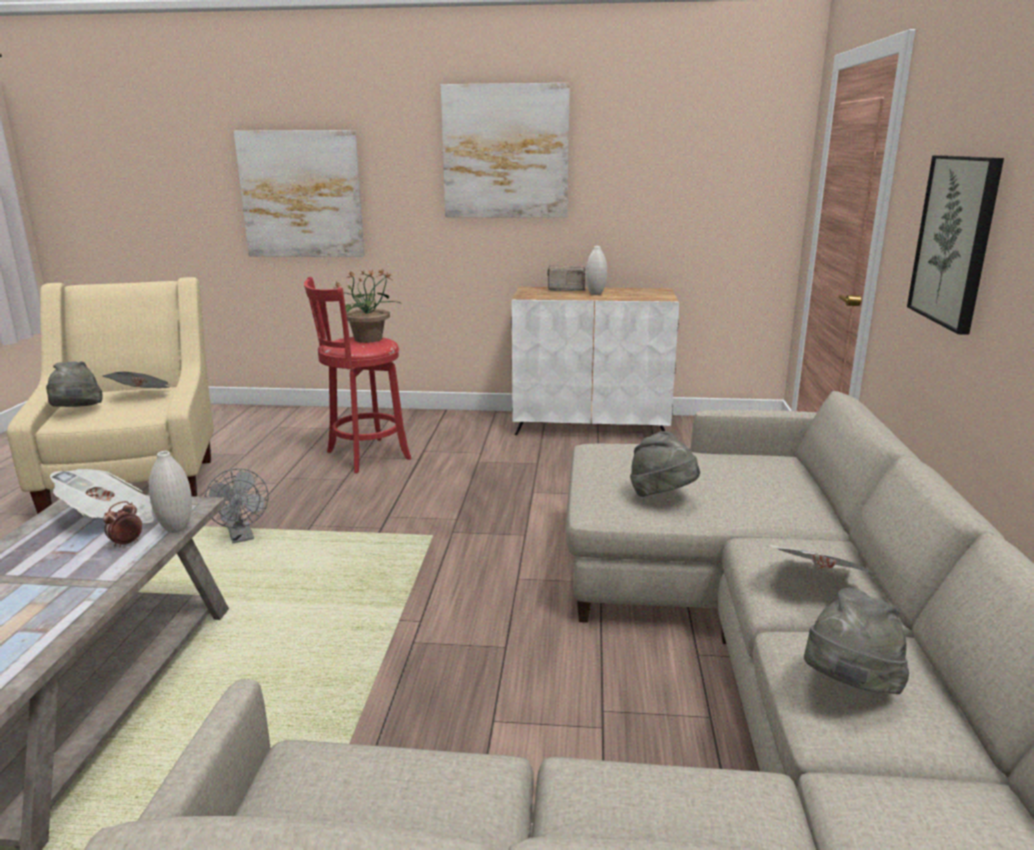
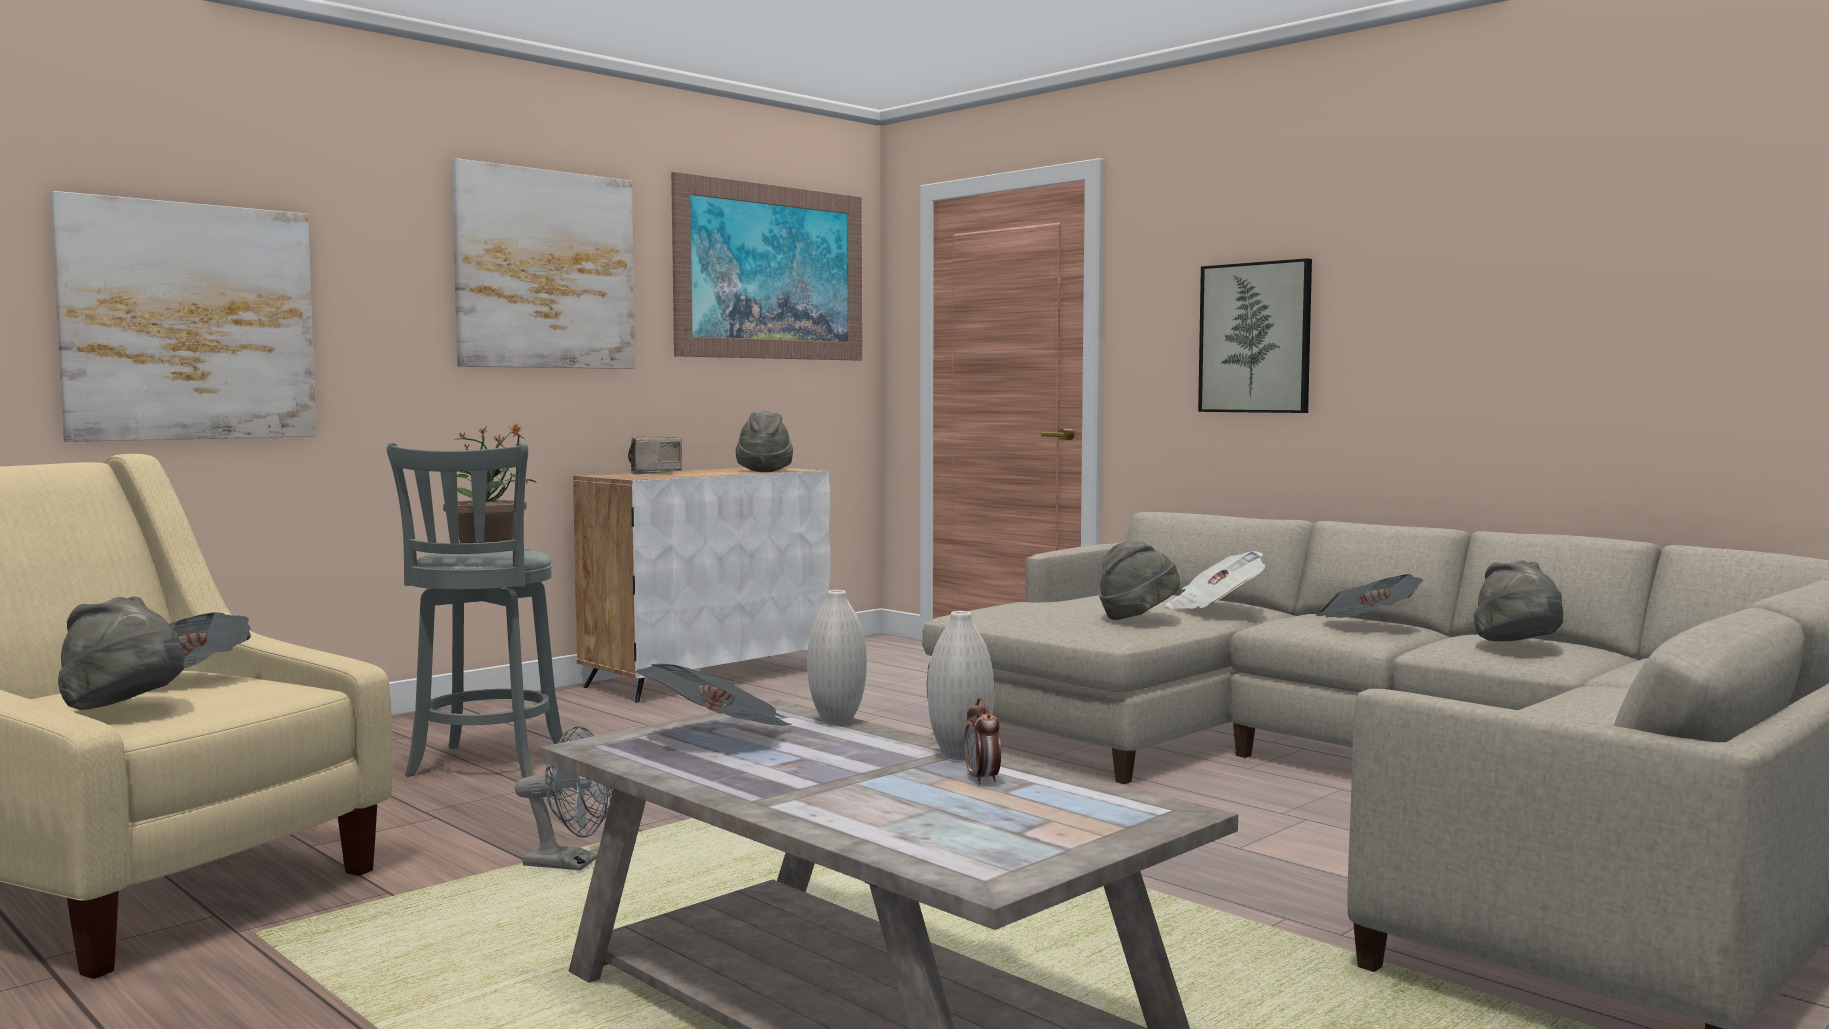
camera: 50 degrees left, 15 degrees down
(126, 543) = (832, 739): alarm clock -> alarm clock (982, 779)
(364, 456) = (485, 765): red stool -> grey stool
(595, 294) = (708, 472): white vase -> white vase (960, 756)
(635, 296) = (764, 471): none -> grey hat
(695, 140) = (771, 272): none -> picture
(760, 506) = (1214, 607): none -> newspaper

